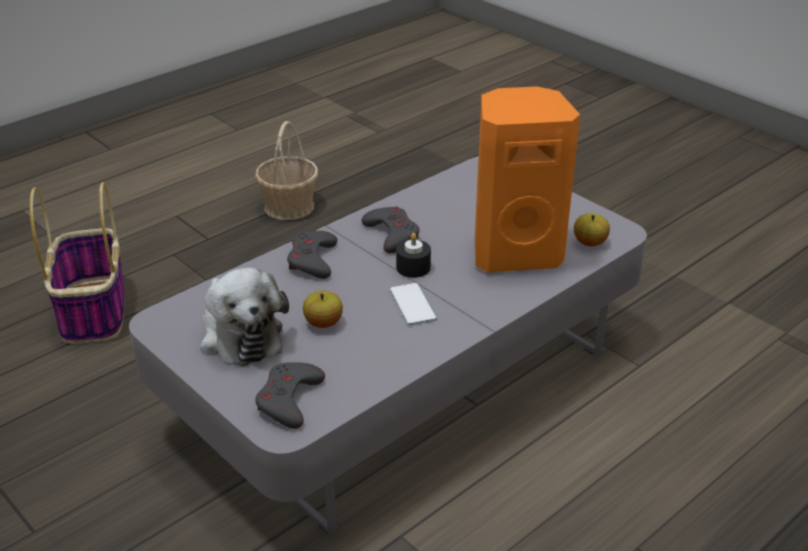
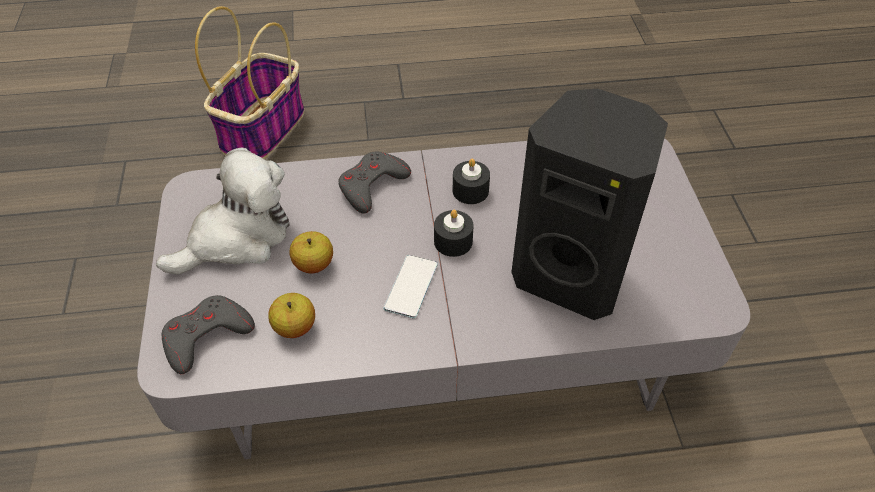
camera: 35 degrees right, 15 degrees up
(240, 334) = (237, 238): plush toy -> plush toy turned 135 degrees counterclockwise
(288, 207) = (495, 94): basket -> none
(392, 234) = (470, 190): grey game controller -> black candle
(515, 252) = (571, 275): orange speaker -> black speaker
(589, 243) = (666, 304): apple -> apple (295, 327)

